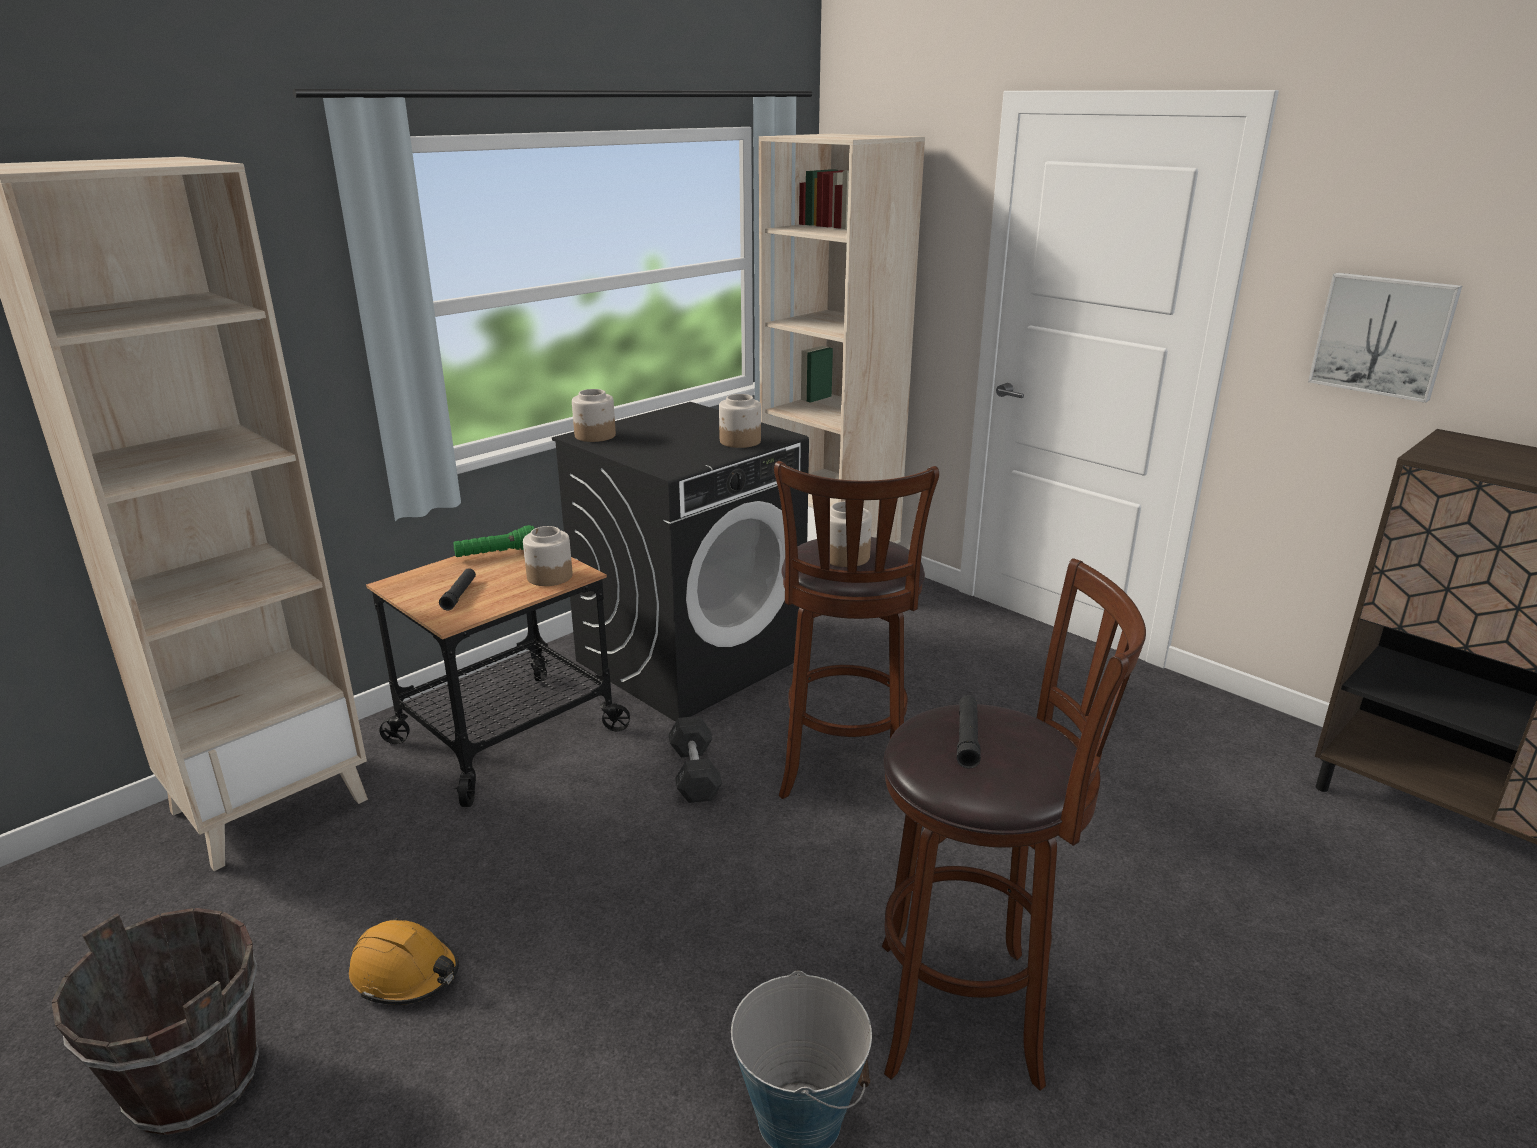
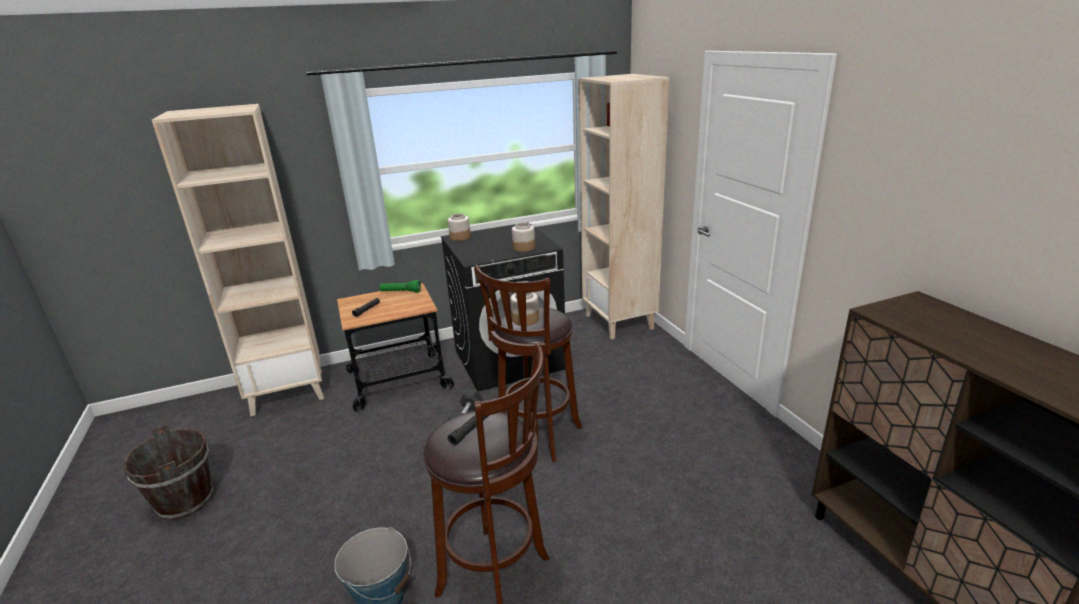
camera: 25 degrees right, 0 degrees up
(405, 974) = (283, 480): orange hard hat -> none
(549, 576) = (411, 307): jar -> none
(1383, 335) = (890, 222): picture -> none

